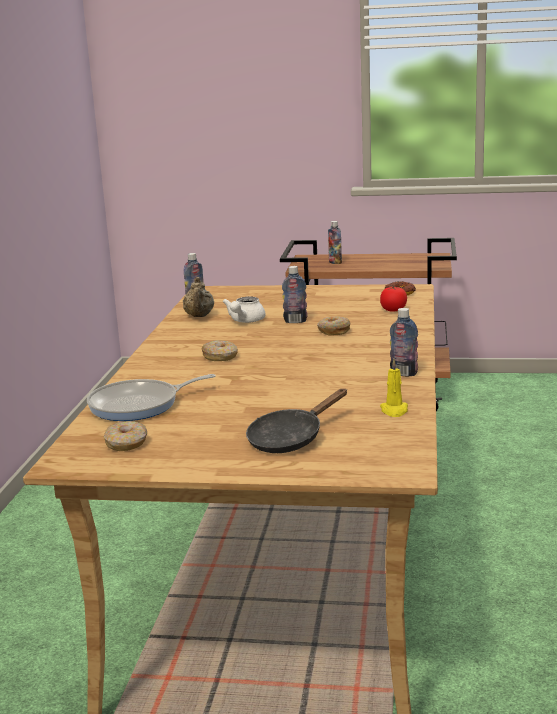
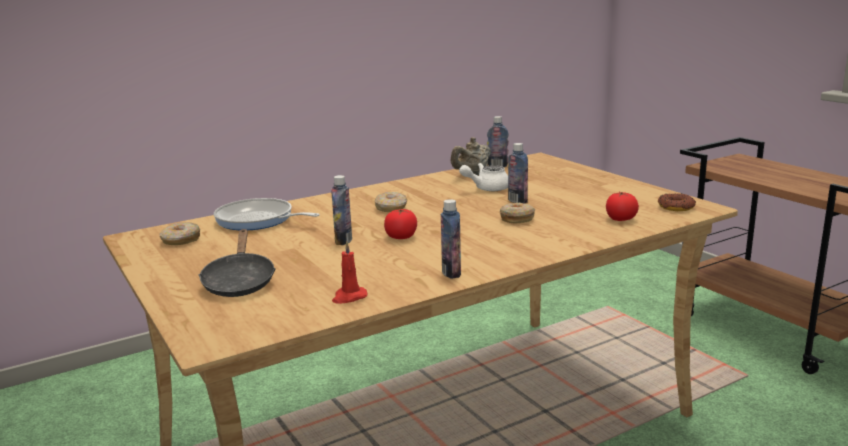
camera: 50 degrees right, 0 degrees up
(290, 439) = (239, 282): black frying pan -> black frying pan turned 105 degrees counterclockwise
(298, 369) = (401, 237): none -> tomato
(335, 262) = (754, 169): bottle -> bottle (343, 241)
(394, 411) = (349, 297): yellow candle -> red candle

